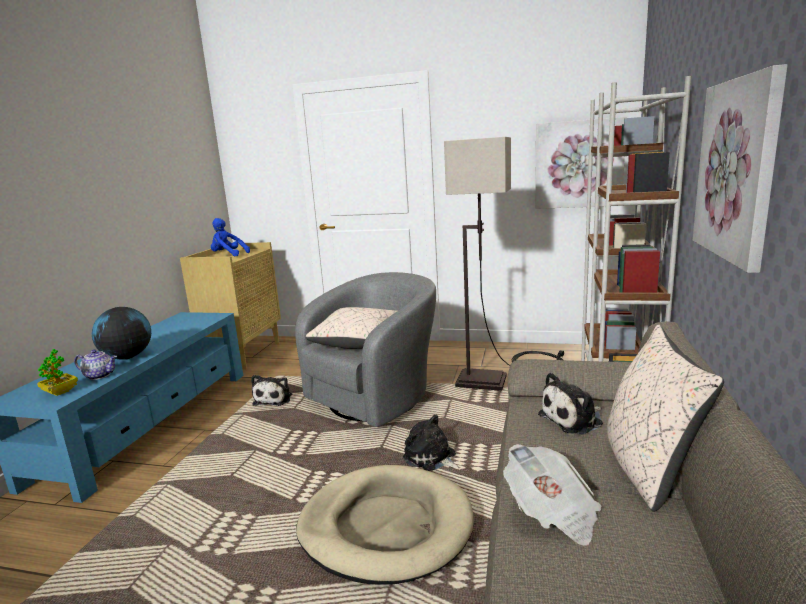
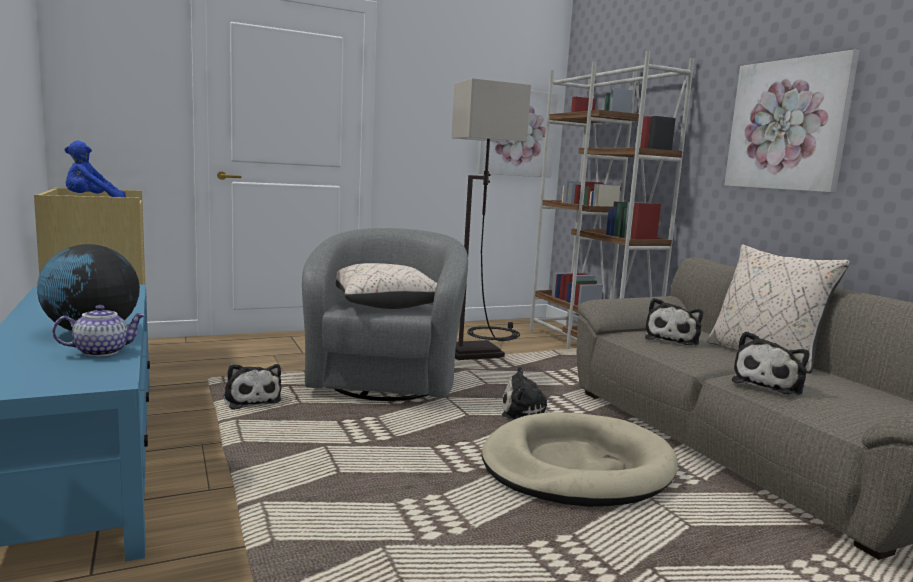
camera: 40 degrees left, 5 degrees down
(60, 392) = (78, 373): potted plant -> none
(552, 513) = (770, 384): newspaper -> plush toy

